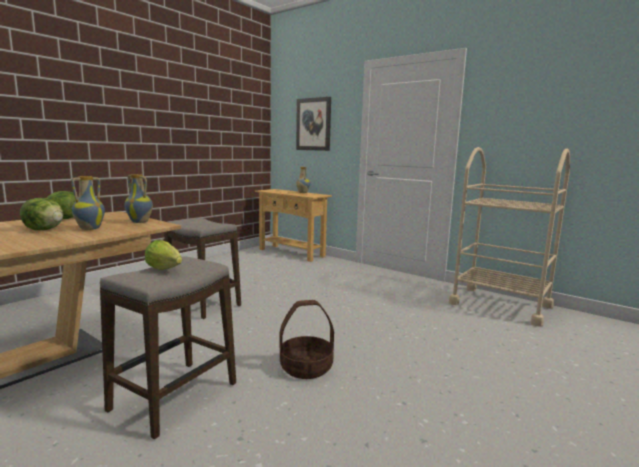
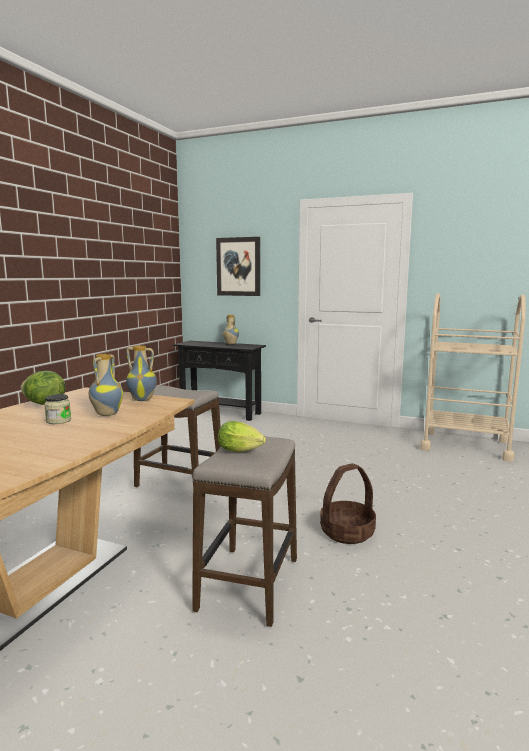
camera: 15 degrees left, 0 degrees up
(45, 229) = (58, 420): lettuce -> jar
(291, 253) = (220, 413): beige console table -> black console table

